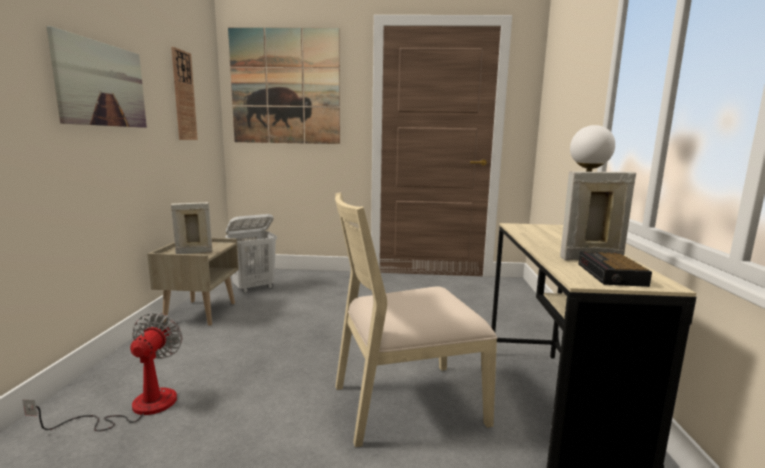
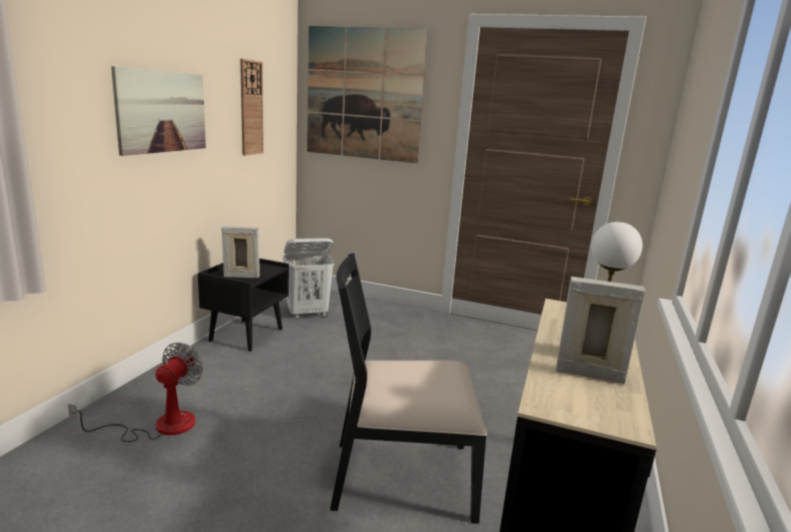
camera: 15 degrees right, 5 degrees up
(200, 312) = (246, 334): beige nightstand -> black nightstand
(406, 403) = (401, 476): beige chair -> black chair
(611, 275) = (585, 402): alarm clock -> none

